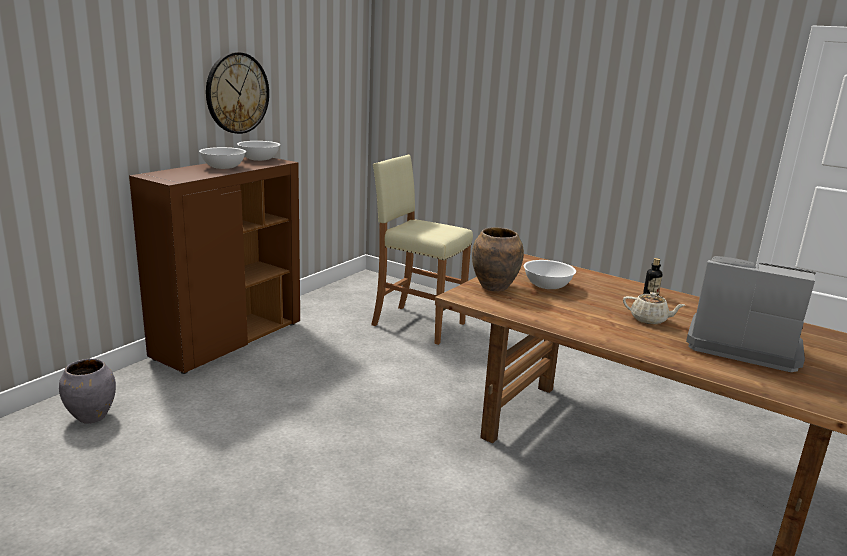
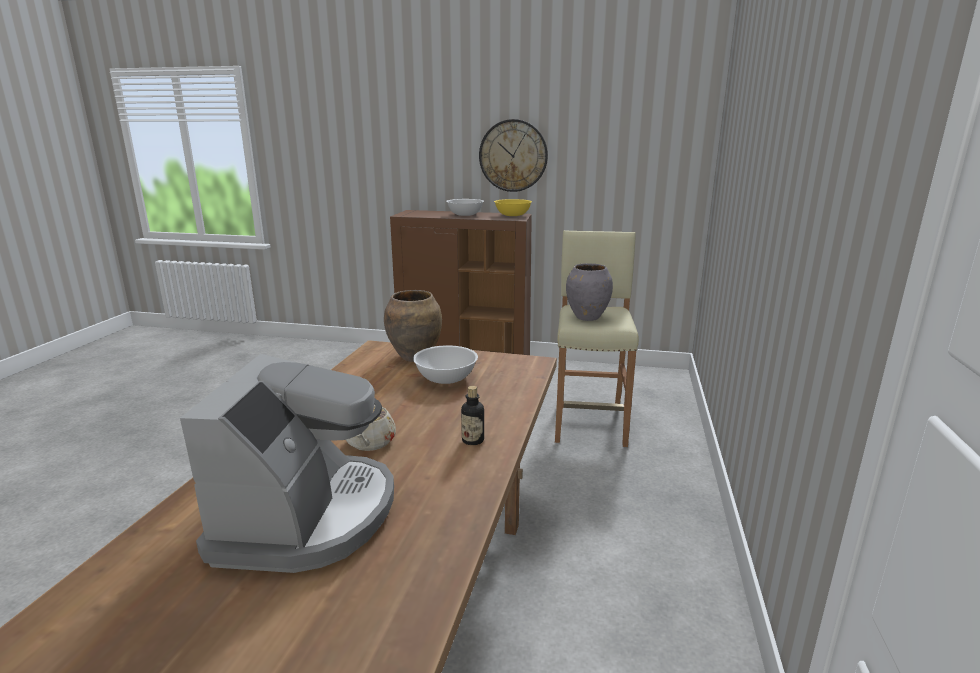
camera: 70 degrees right, 0 degrees up
(92, 417) = (332, 357): grey vase -> grey vase (587, 317)
(259, 159) = (513, 215): white bowl -> yellow bowl

